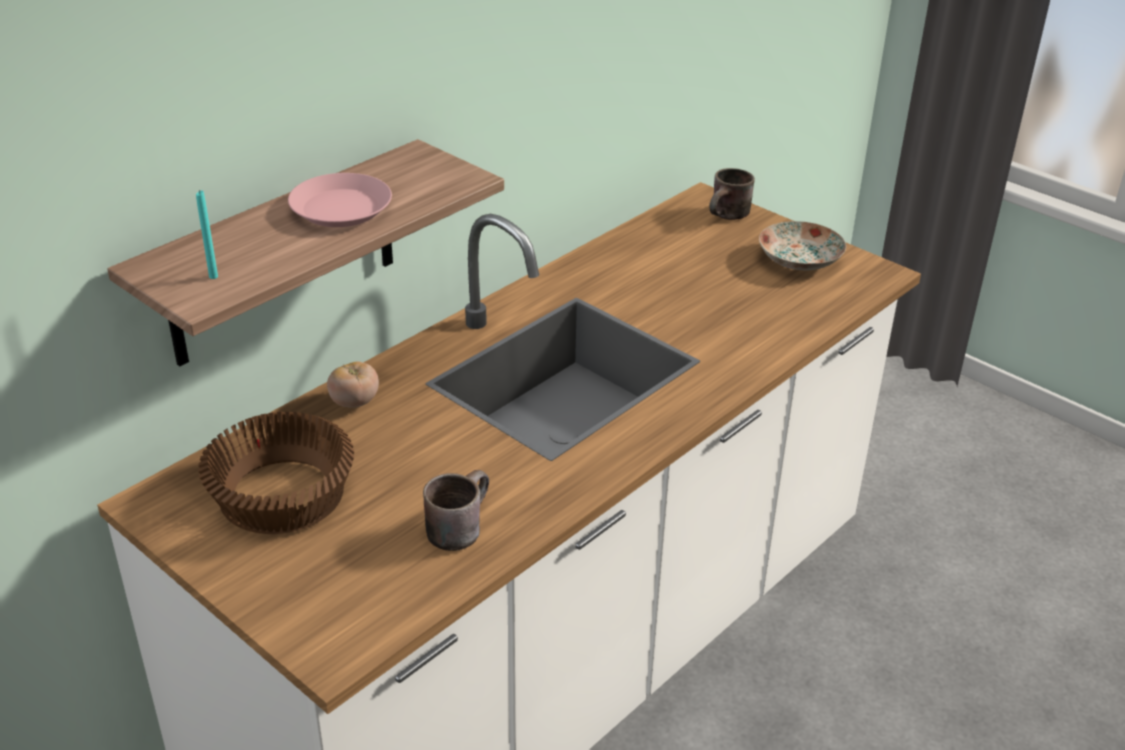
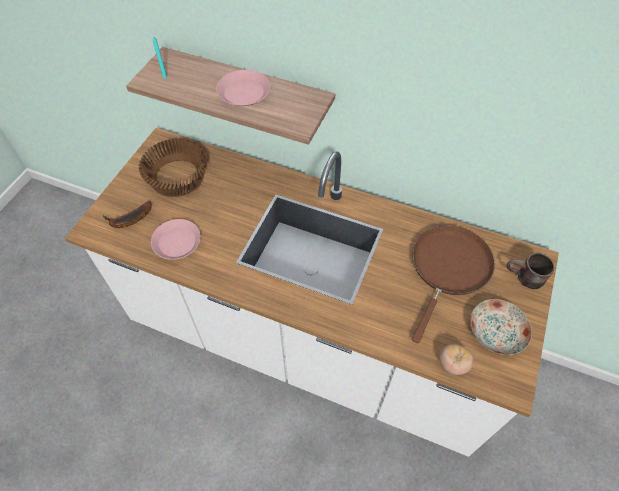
camera: 70 degrees right, 20 degrees up
(350, 586) = (129, 220): none -> banana
(354, 402) = (250, 175): tomato -> tomato (452, 364)
(456, 526) = (176, 242): brown mug -> pink plate
(682, 264) = (448, 268): none -> brown frying pan

